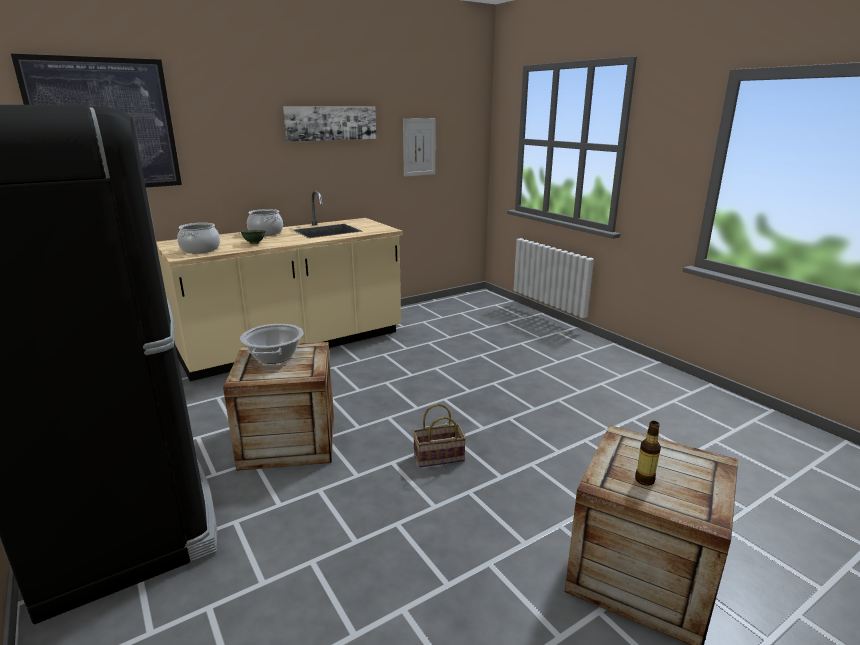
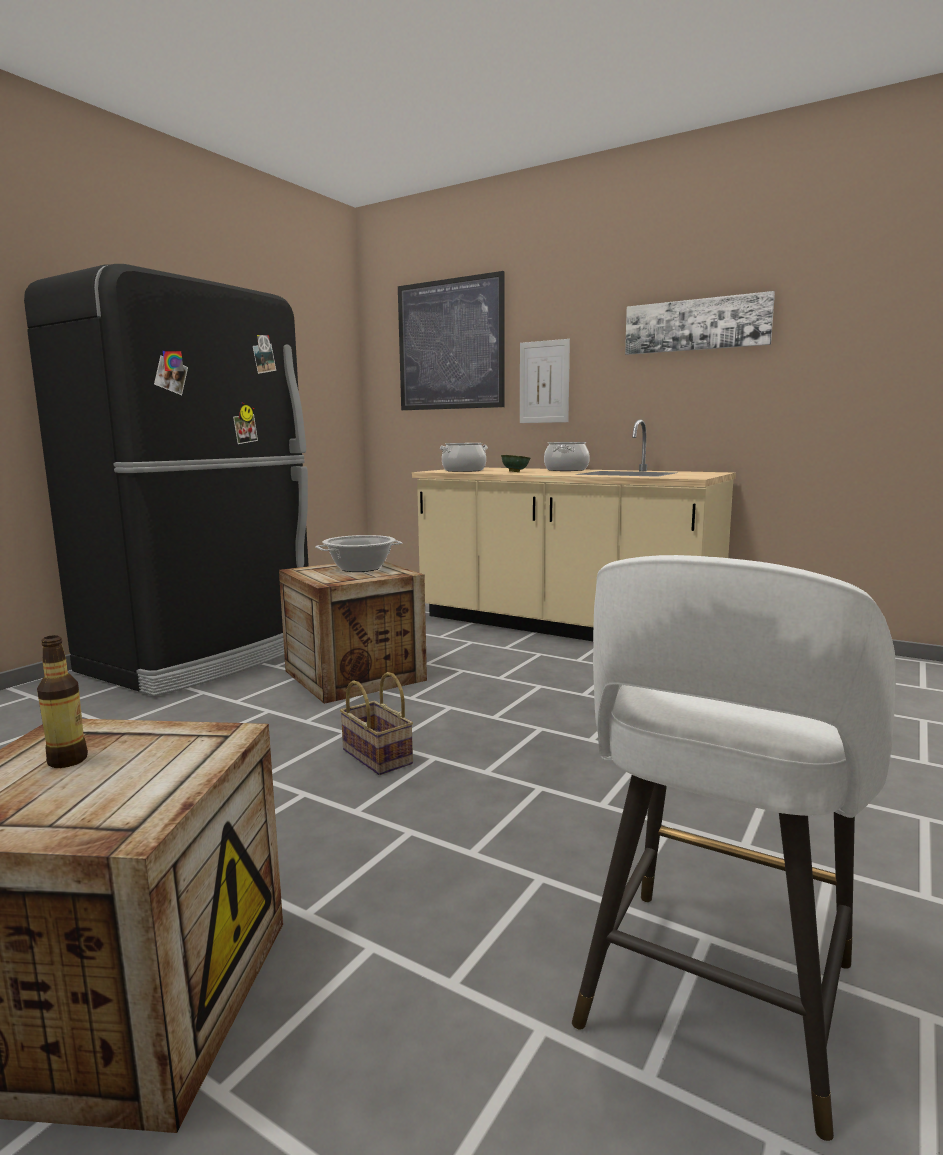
camera: 65 degrees right, 10 degrees down
(419, 147) = (868, 356): picture -> picture (544, 382)
(662, 429) = (714, 1000): none -> white stool

